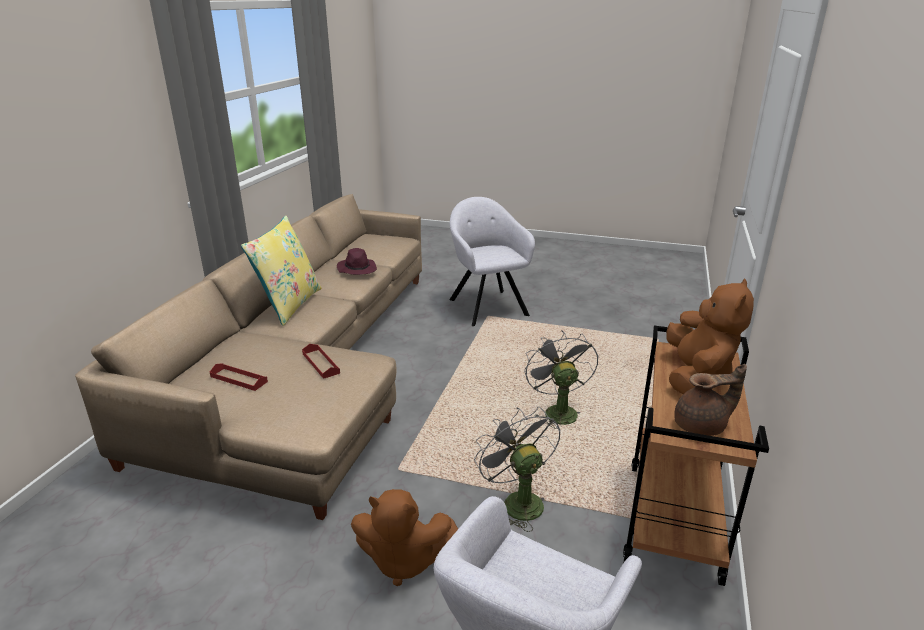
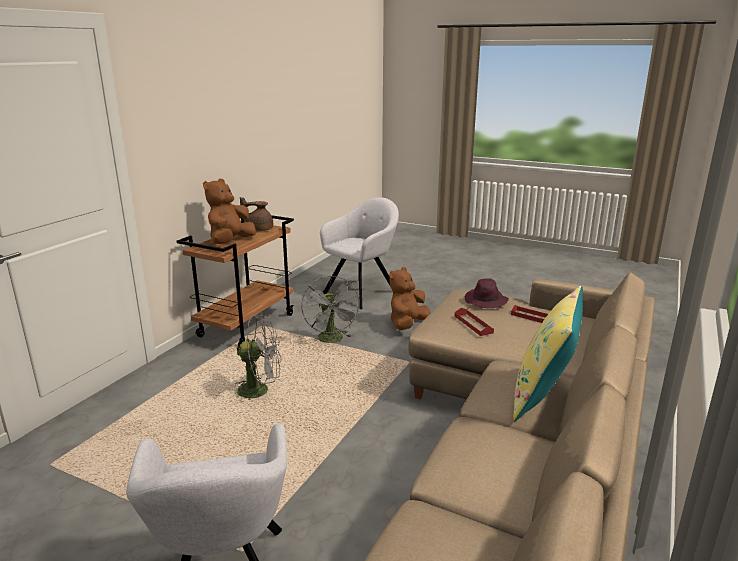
camera: 170 degrees left, 5 degrees down
(357, 269) = (470, 459): purple hat -> purple hat (486, 301)
(403, 560) = (407, 324): brown plush toy -> brown plush toy turned 75 degrees counterclockwise
(557, 411) = (260, 390): grey fan -> grey fan turned 90 degrees counterclockwise

